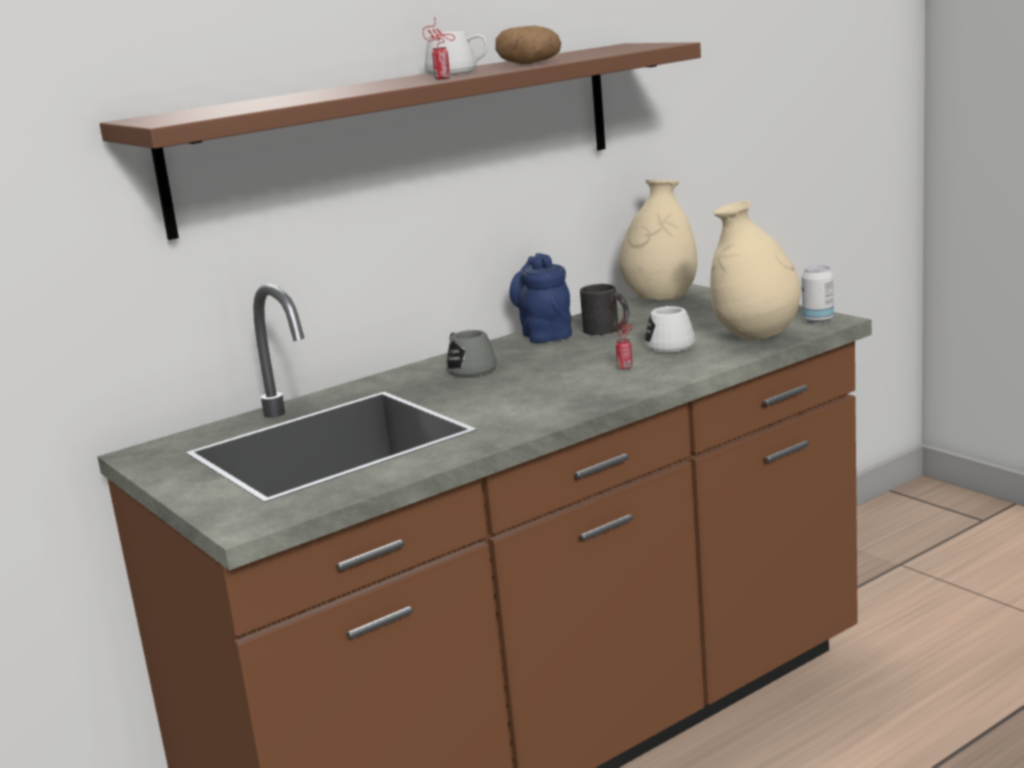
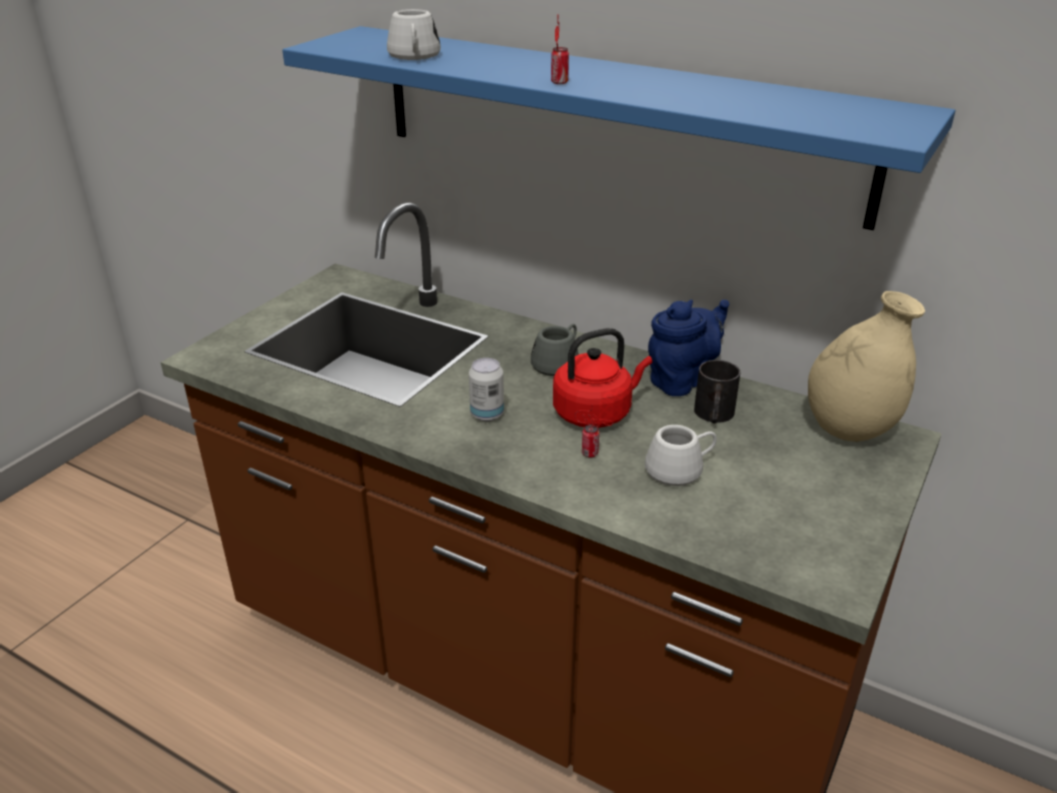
camera: 65 degrees right, 15 degrees up
(402, 134) = (611, 120): brown shelf -> blue shelf
(458, 72) = (625, 79): white mug -> white mug (414, 57)
(529, 63) = (691, 97): potato -> none
(566, 362) = (596, 413): none -> red kettle
(756, 337) = (736, 531): beige vase -> none
(818, 320) = (834, 575): can -> can (487, 414)

